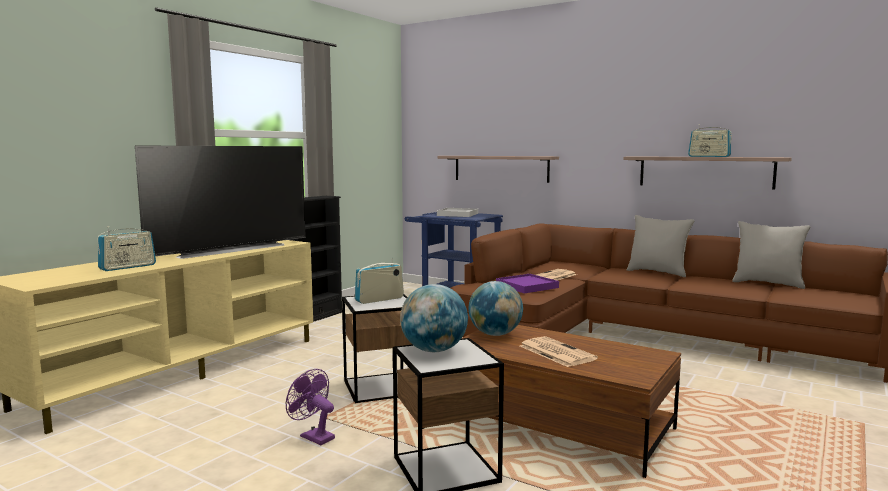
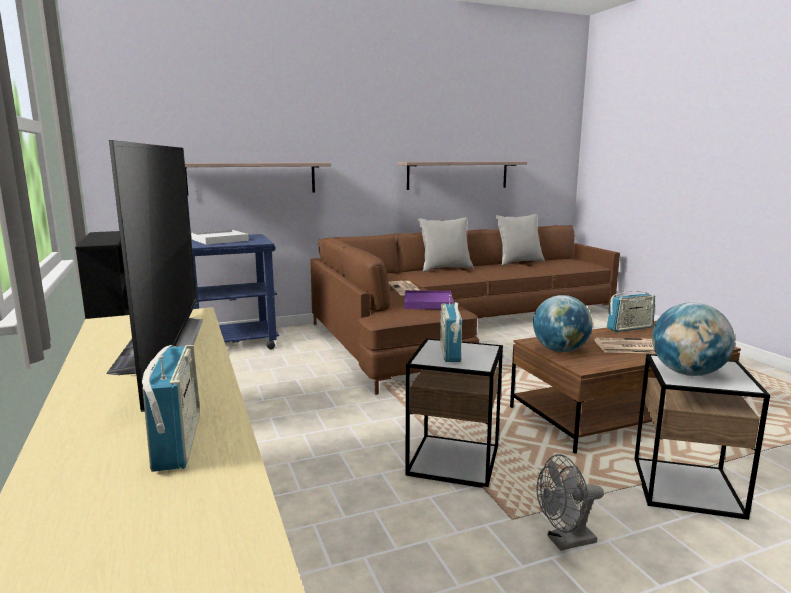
camera: 55 degrees left, 5 degrees up
(313, 436) = (565, 542): purple fan -> grey fan
(709, 156) = (470, 161): radio -> radio (629, 328)

